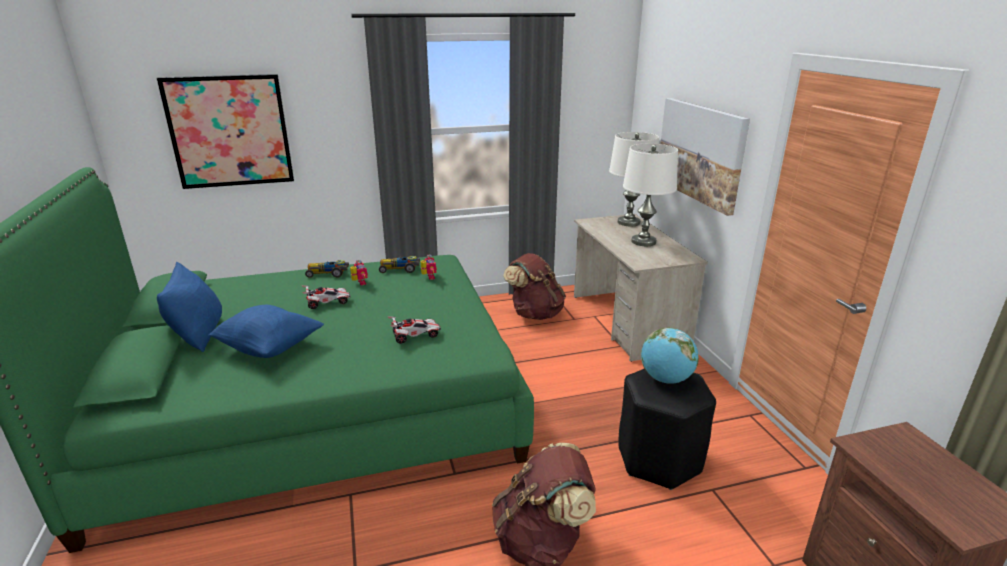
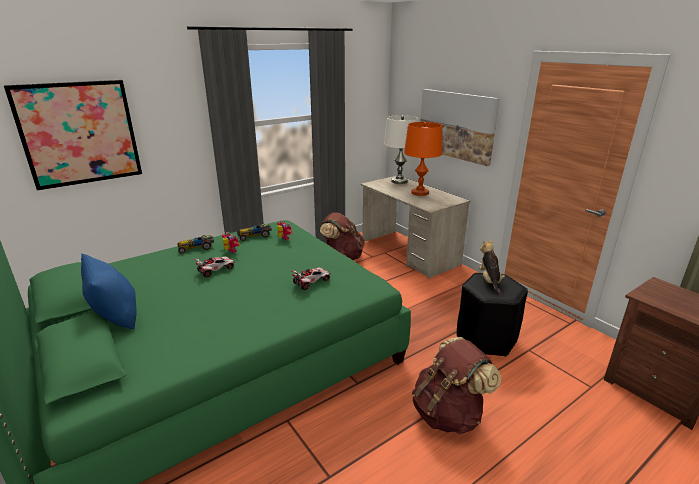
camera: 20 degrees left, 0 degrees up
(269, 348) = (194, 314): blue pillow -> none
(643, 241) = (420, 192): white table lamp -> orange table lamp
(666, 379) = (489, 281): globe -> plush toy

